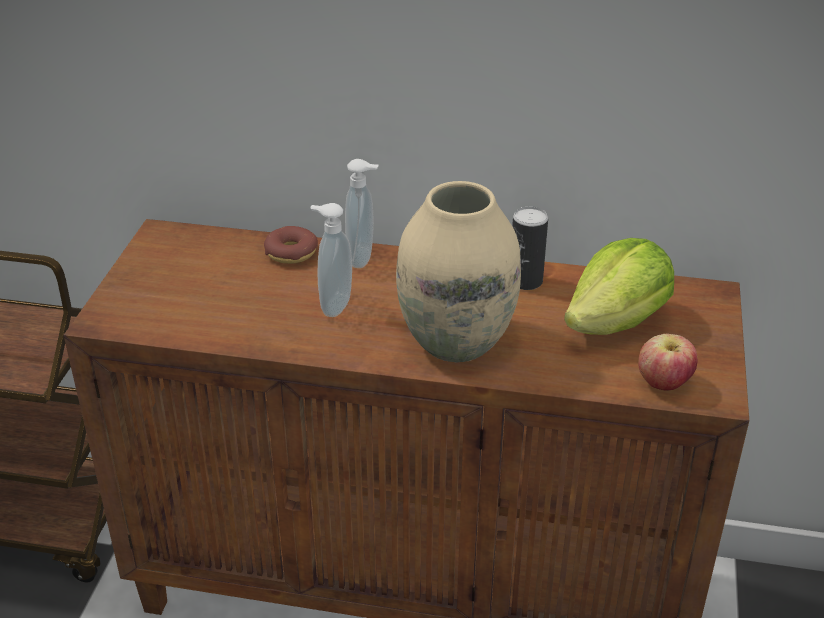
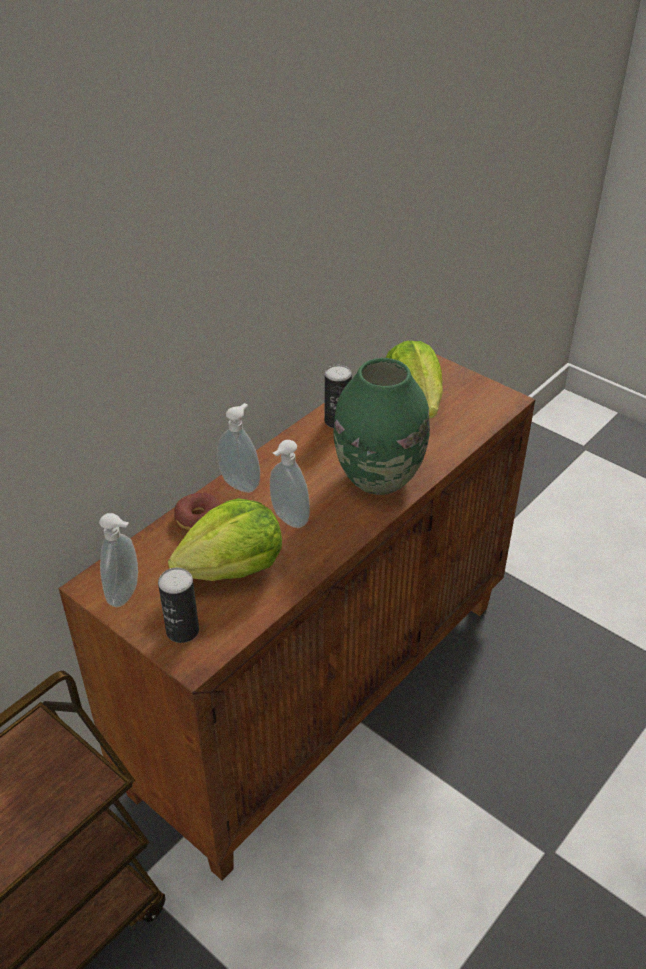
camera: 60 degrees left, 5 degrees up
(135, 300) = (182, 630): none -> can
(160, 254) = (127, 594): none -> soap dispenser
(237, 297) = (233, 568): none -> lettuce
(454, 342) = (378, 479): beige vase -> green vase
(663, 383) = (483, 413): apple -> none

